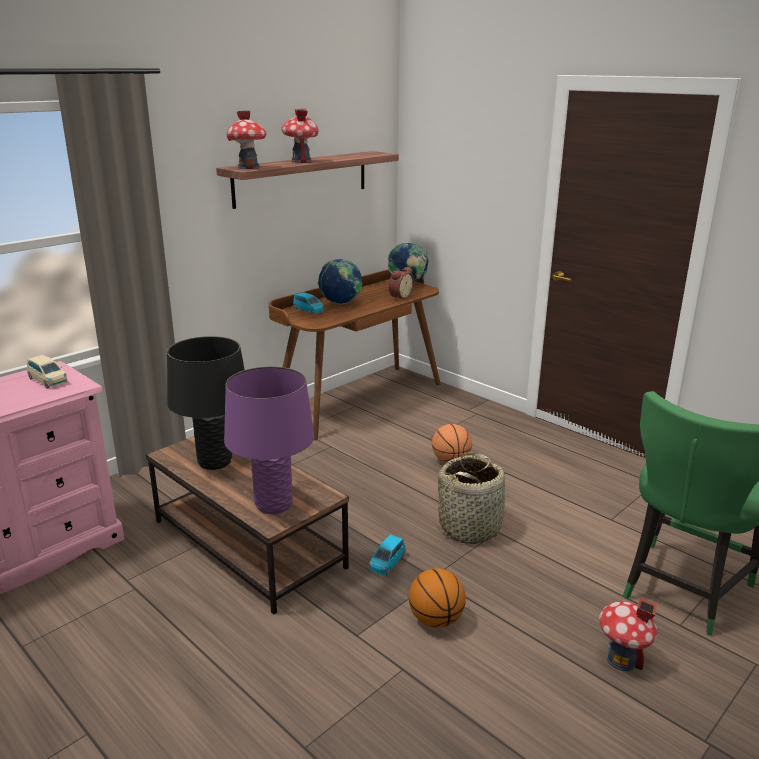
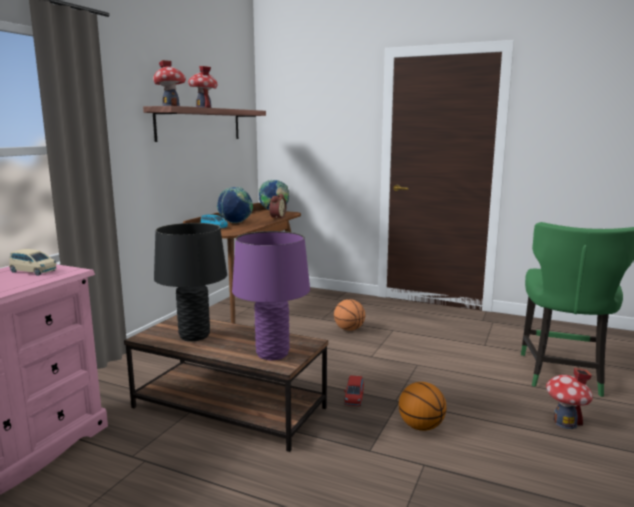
camera: 20 degrees left, 10 degrees down
(387, 563) = (354, 398): blue toy car -> red toy car
(470, 527) = (396, 365): basket -> none

